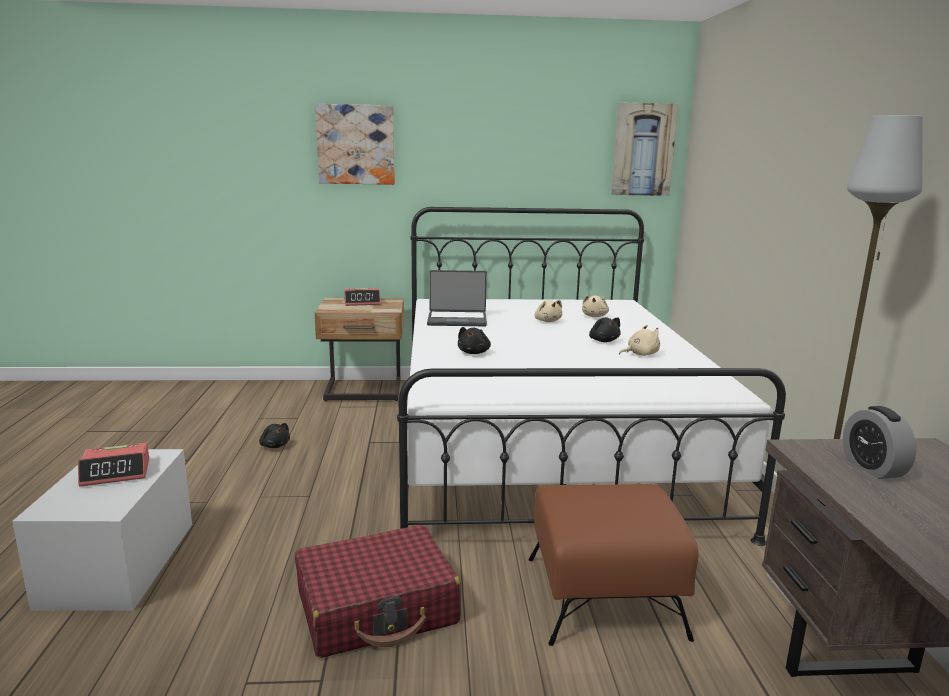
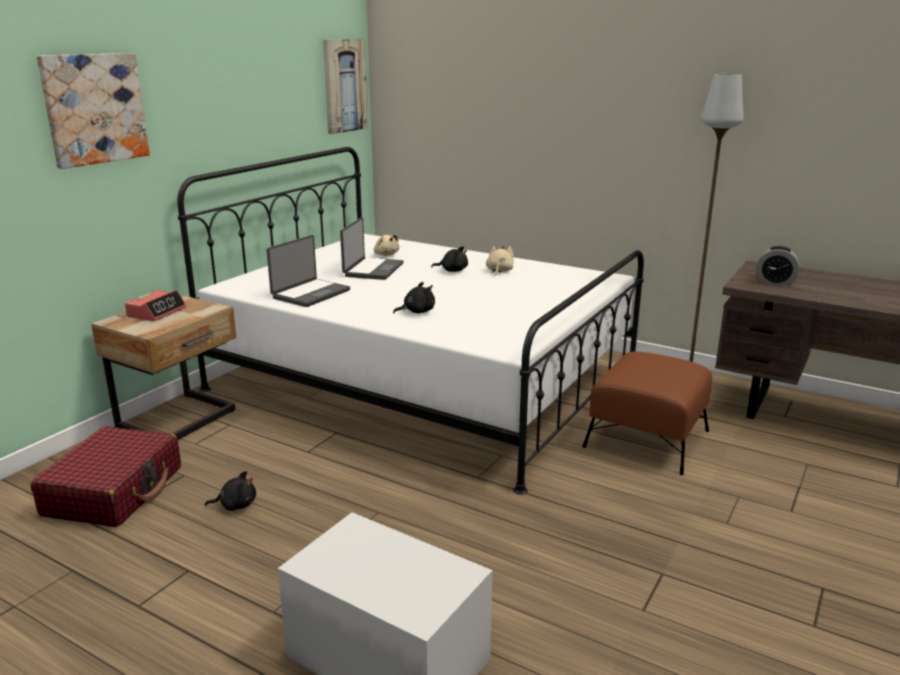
camera: 55 degrees left, 5 degrees up
(116, 473) = (369, 560): alarm clock -> none
(377, 608) = (592, 526): red suitcase -> red suitcase (114, 491)
(474, 352) = (417, 312): black plush toy -> black plush toy turned 75 degrees counterclockwise
(547, 321) = (372, 270): beige plush toy -> laptop

